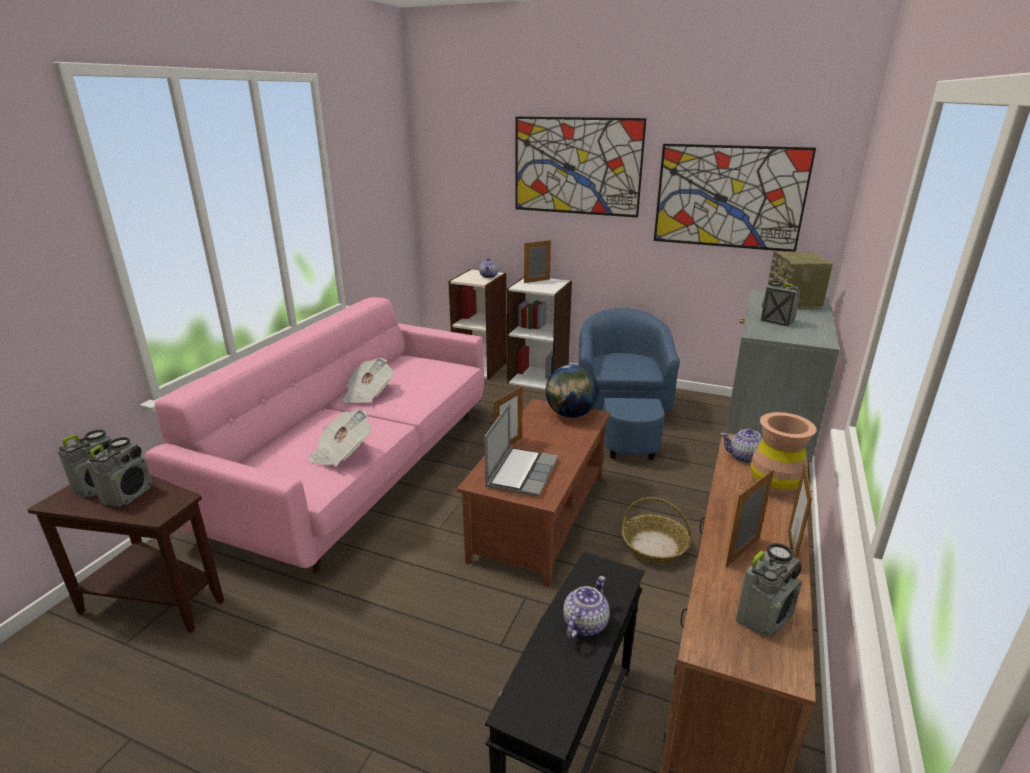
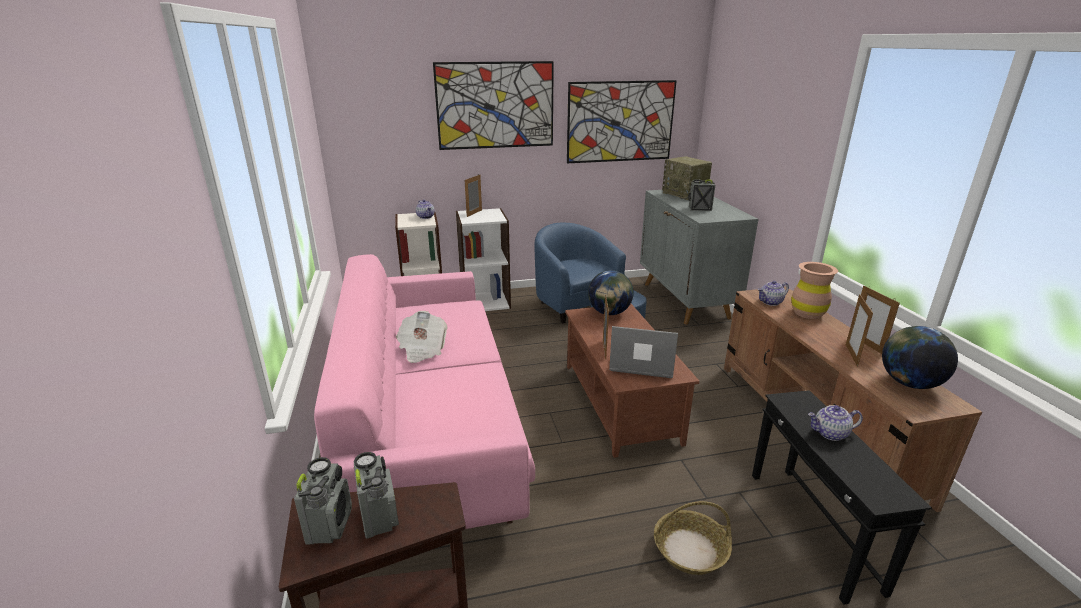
camera: 35 degrees left, 0 degrees up
(341, 453) = (485, 403): newspaper -> none
(521, 472) = (640, 363): laptop -> laptop turned 60 degrees counterclockwise
(584, 623) = (830, 433): teapot -> teapot turned 90 degrees counterclockwise
(654, 546) = (709, 390): basket -> basket (690, 550)
(764, 617) = (909, 383): radio -> globe

